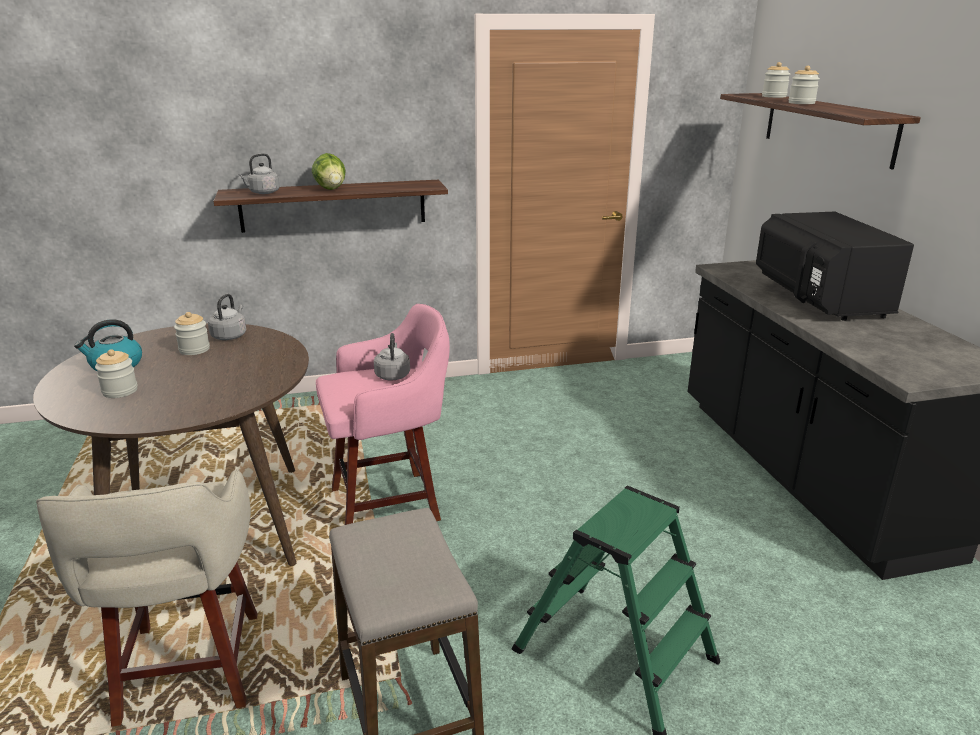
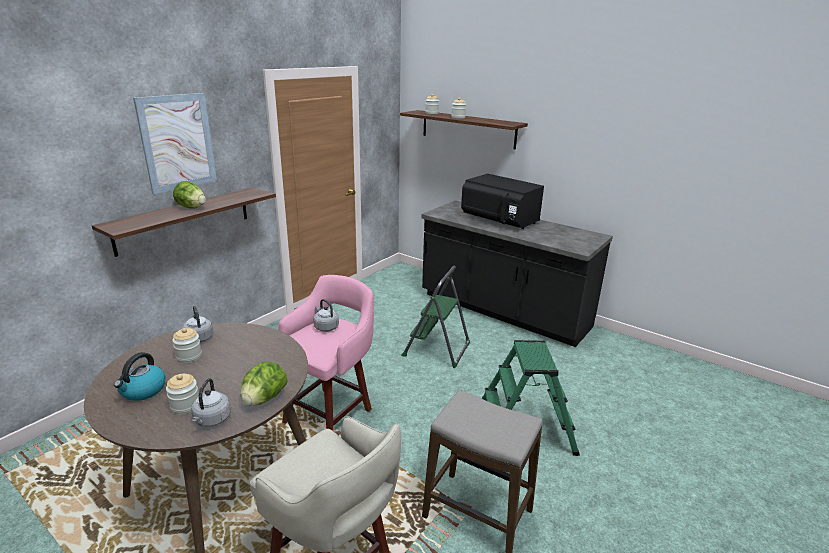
camera: 40 degrees left, 0 degrees up
(182, 413) = (264, 399): none -> lettuce
(263, 193) = (142, 220): grey kettle -> grey kettle (211, 420)
(333, 104) = (177, 142): none -> picture
(622, 486) = (439, 350): none -> green step ladder

